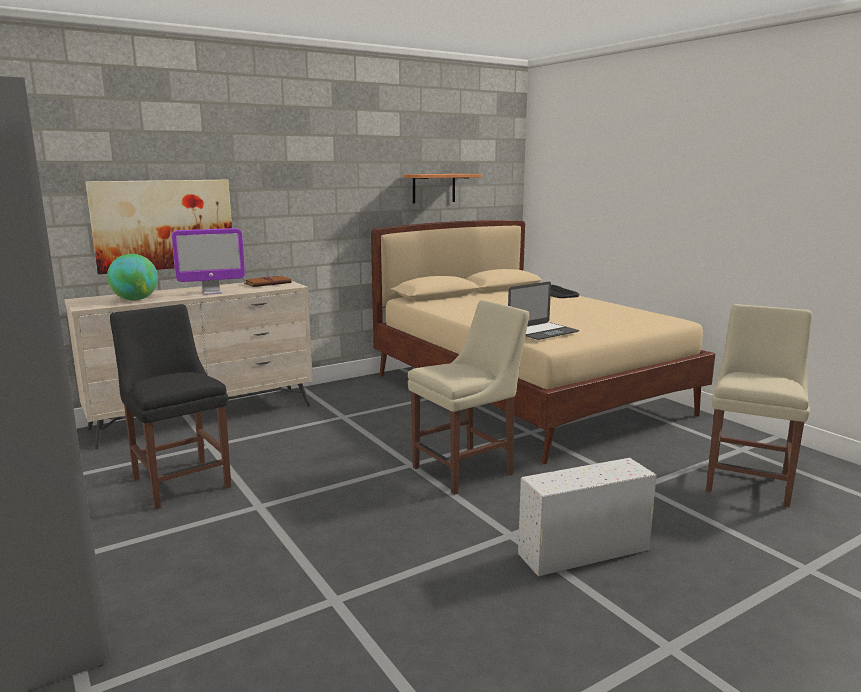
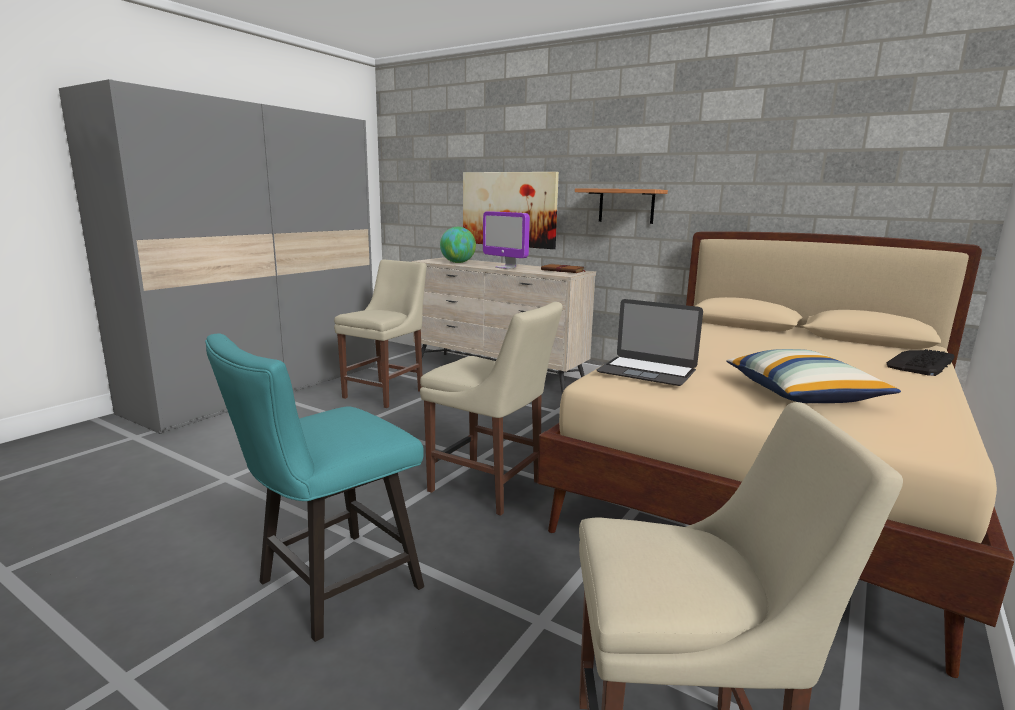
camera: 65 degrees right, 0 degrees up
(180, 481) = (386, 393): black chair -> beige chair
(434, 188) = (805, 186): shelf -> shelf (626, 206)
(582, 552) = (329, 588): white storage box -> turquoise chair
(597, 319) = (803, 395): none -> pillow

